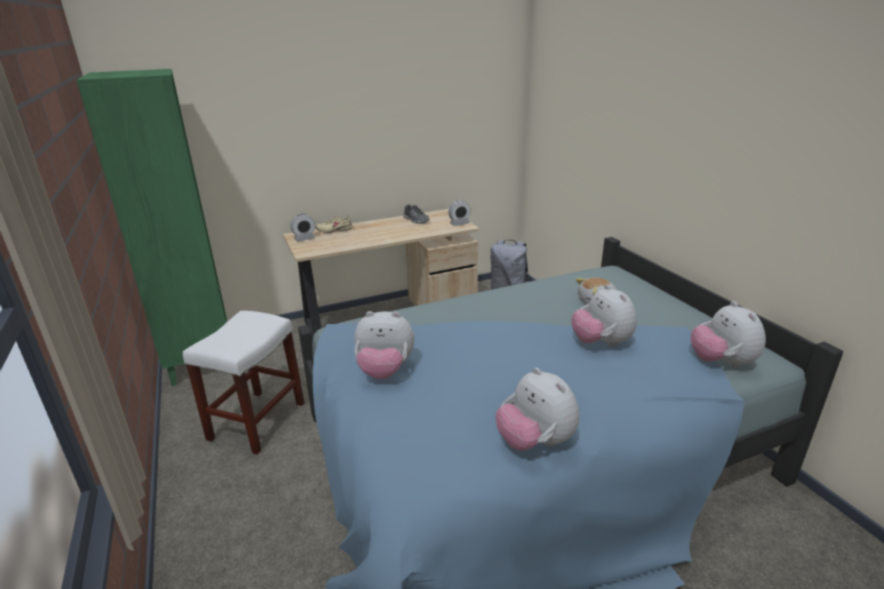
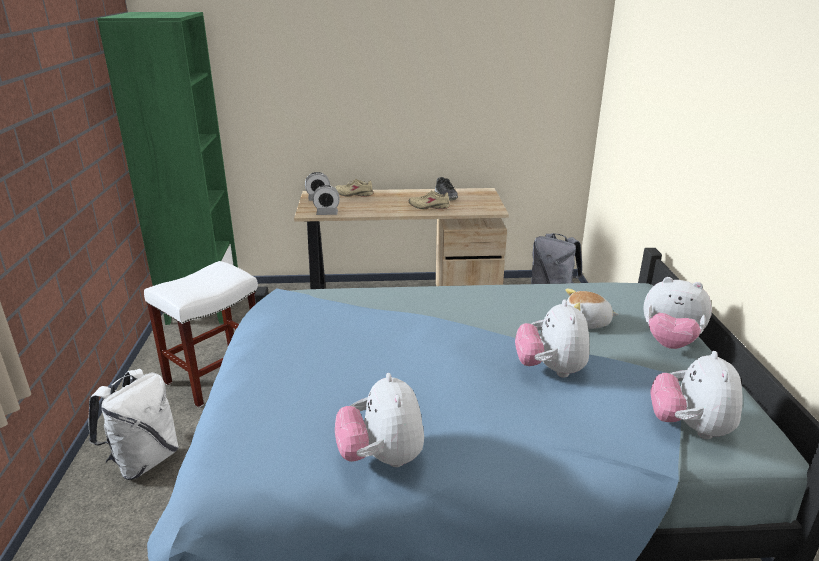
camera: 20 degrees right, 0 degrees up
(233, 518) = (144, 460): none -> white backpack
(385, 371) = (292, 347): plush toy -> plush toy (669, 342)
(409, 231) = (429, 207): none -> beige shoe
(459, 224) = (490, 206): alarm clock -> alarm clock (327, 213)

